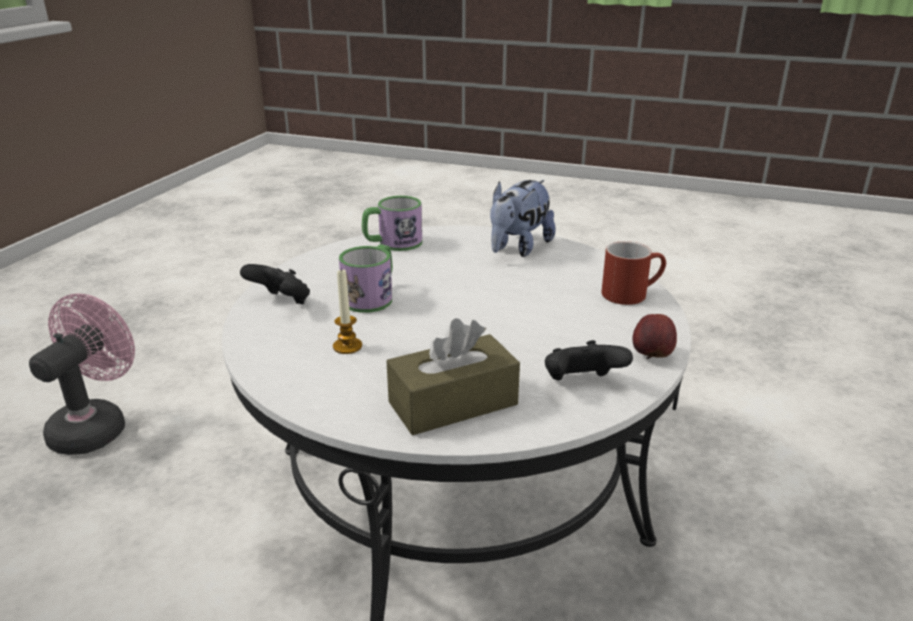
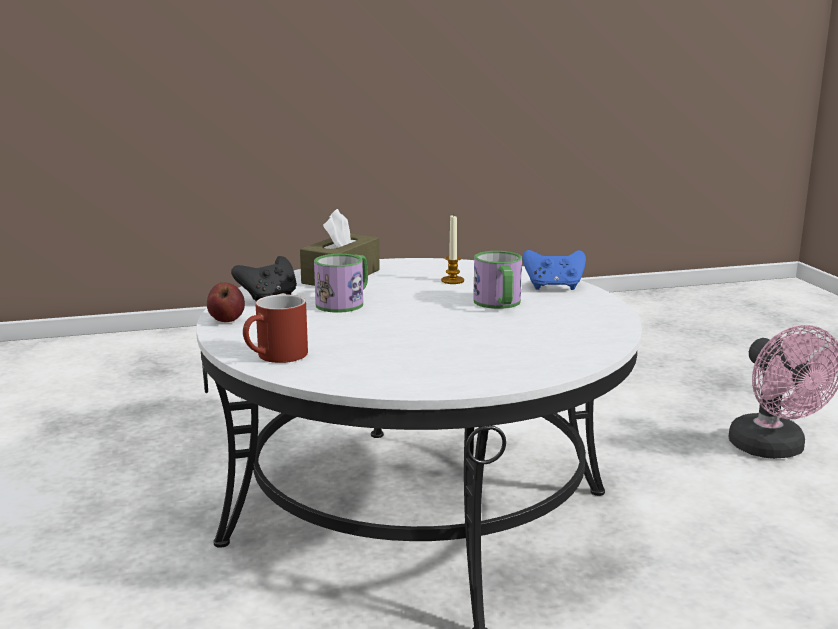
camera: 145 degrees right, 10 degrees down
(281, 302) = (553, 287): black game controller -> blue game controller
(392, 243) = (584, 342): mug -> mug (345, 302)
(518, 248) = (449, 371): plush toy -> none

